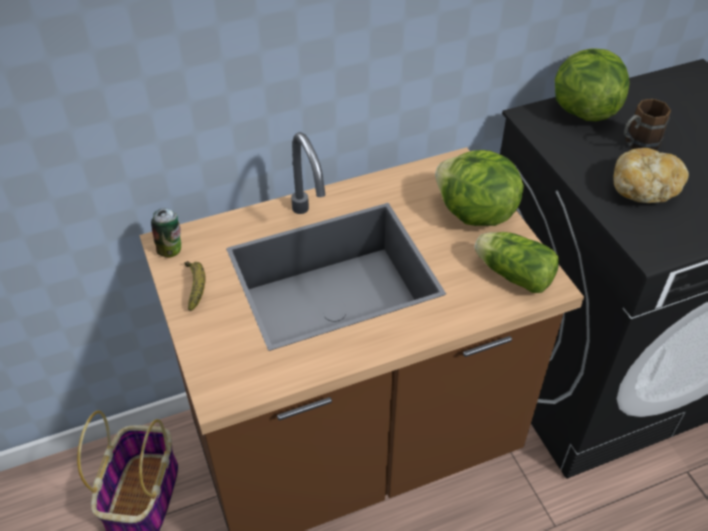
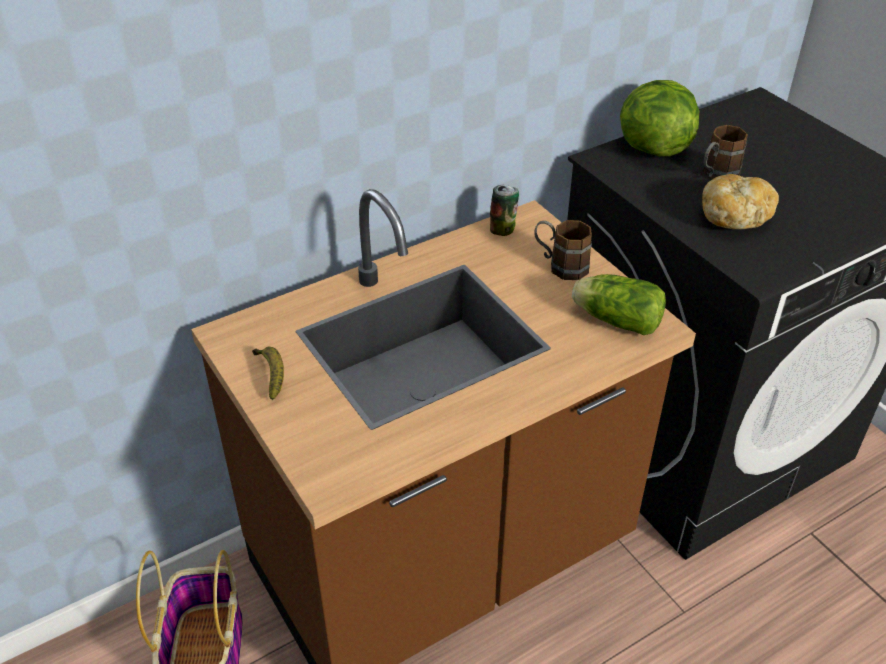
camera: 10 degrees left, 5 degrees down
(171, 249) = (232, 340): can -> can (503, 229)
(474, 214) = (560, 265): lettuce -> brown mug

